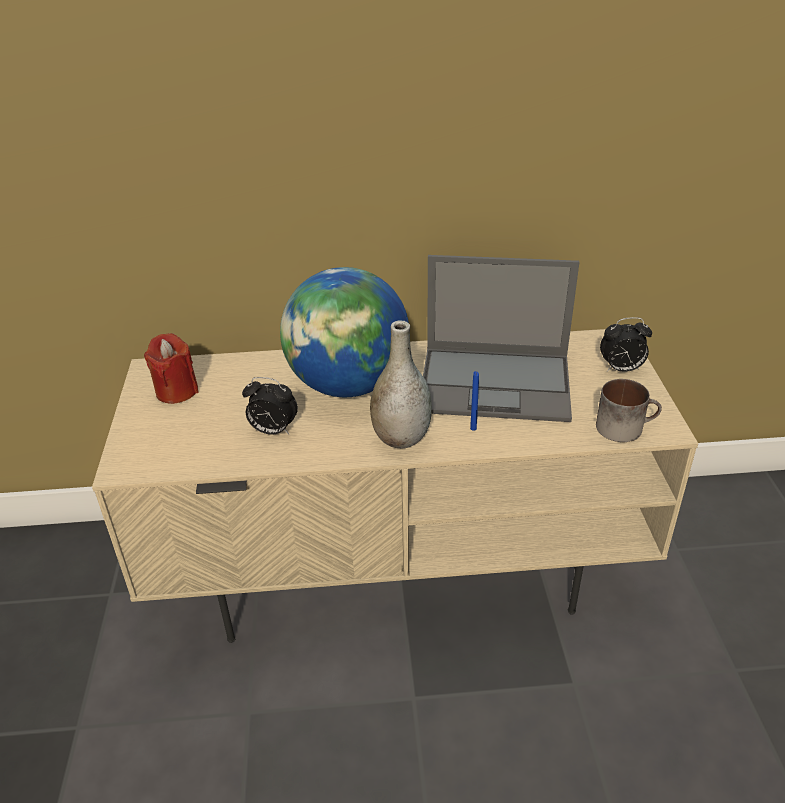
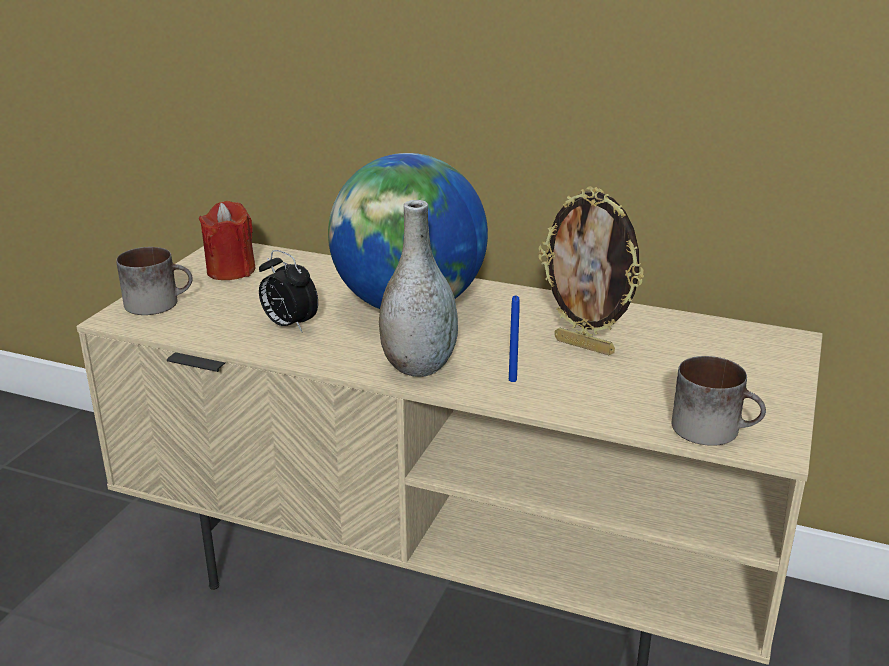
camera: 25 degrees right, 10 degrees down
(144, 441) = (159, 302): none -> mug
(497, 383) = (585, 346): laptop -> picture frame
(621, 369) = (767, 371): alarm clock -> none

